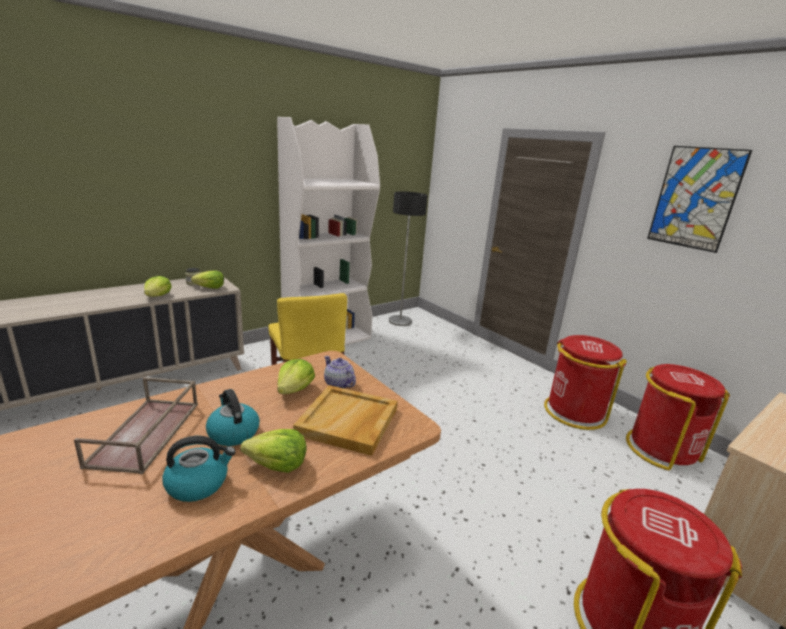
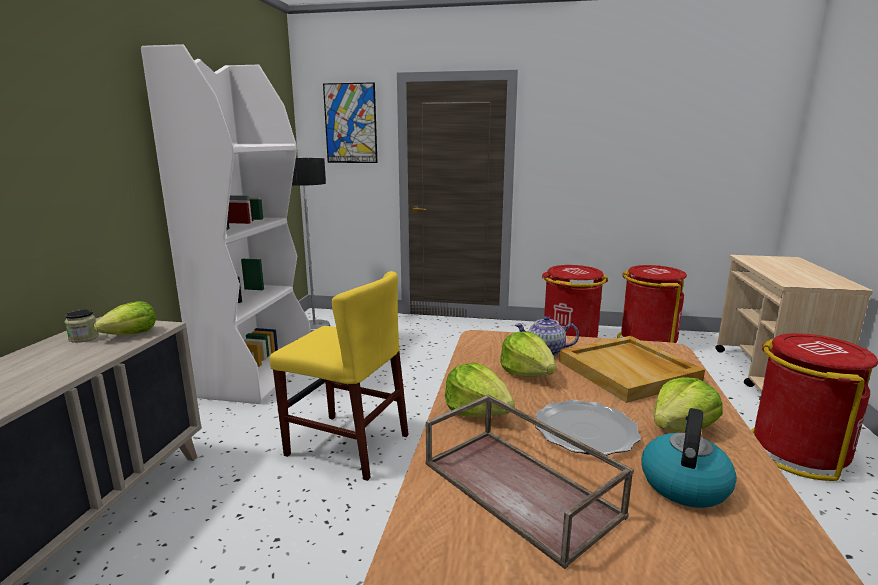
camera: 40 degrees left, 5 degrees down
(158, 296) = (61, 371): lettuce -> lettuce (478, 411)
(233, 433) = (585, 432): kettle -> plate
(695, 198) = (612, 121): picture -> picture (350, 123)

